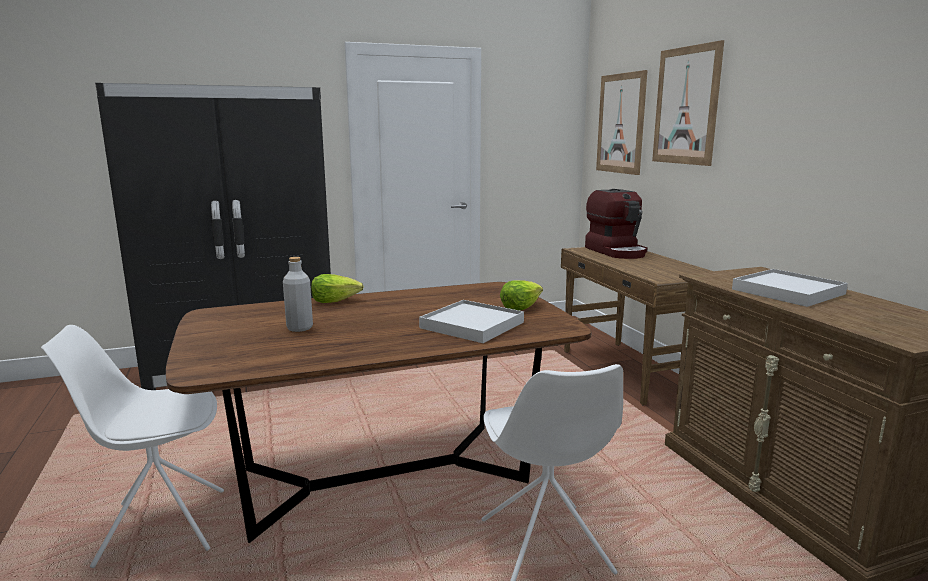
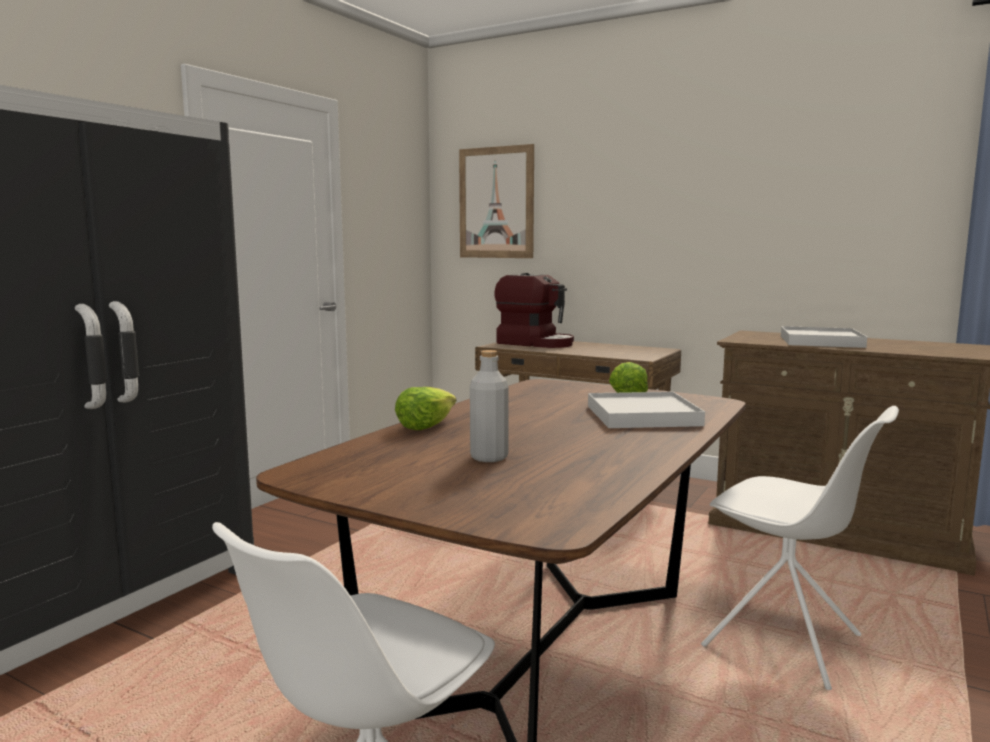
camera: 40 degrees left, 5 degrees down
(686, 106) = (597, 182): picture -> none

